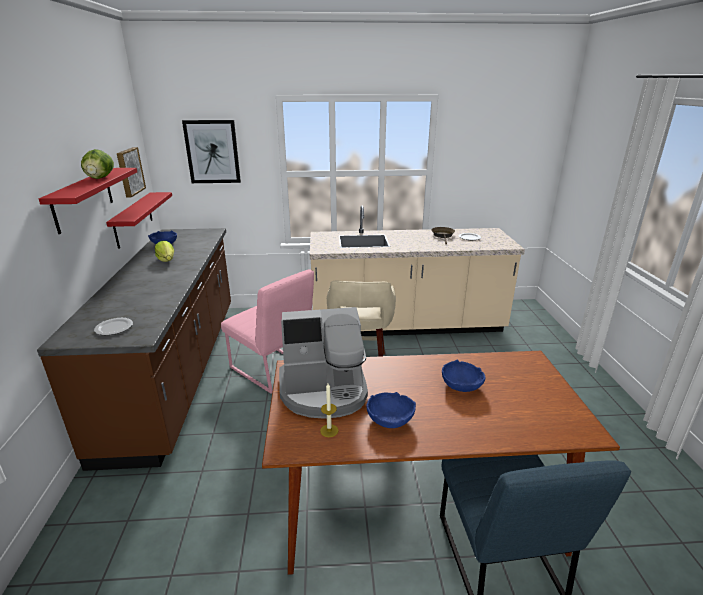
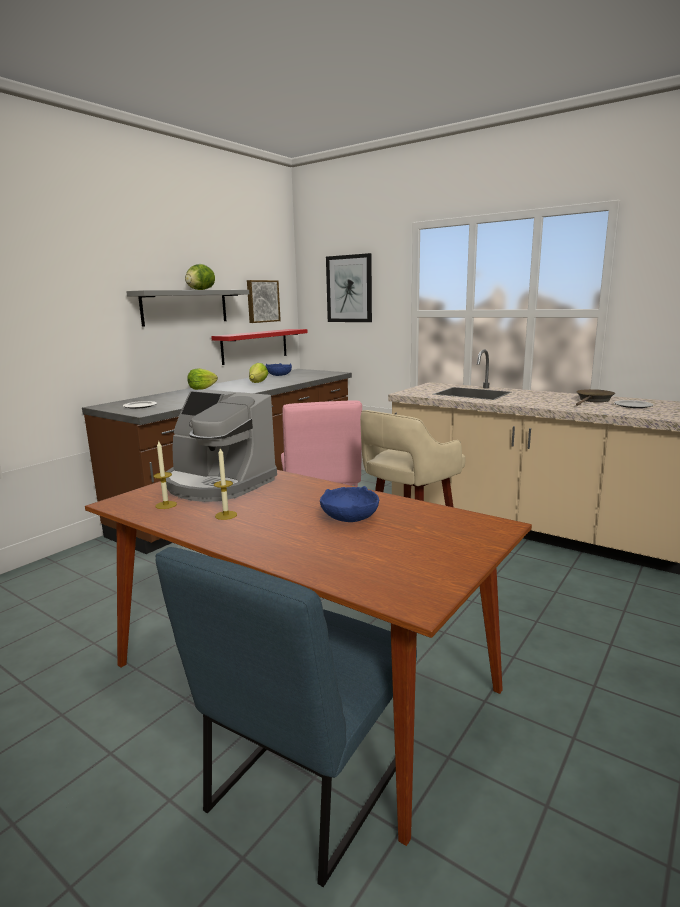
camera: 40 degrees right, 10 degrees down
(83, 198) = (185, 307): red shelf -> grey shelf
(124, 282) = (202, 388): none -> lettuce
(389, 419) = (226, 515): blue bowl -> candle

